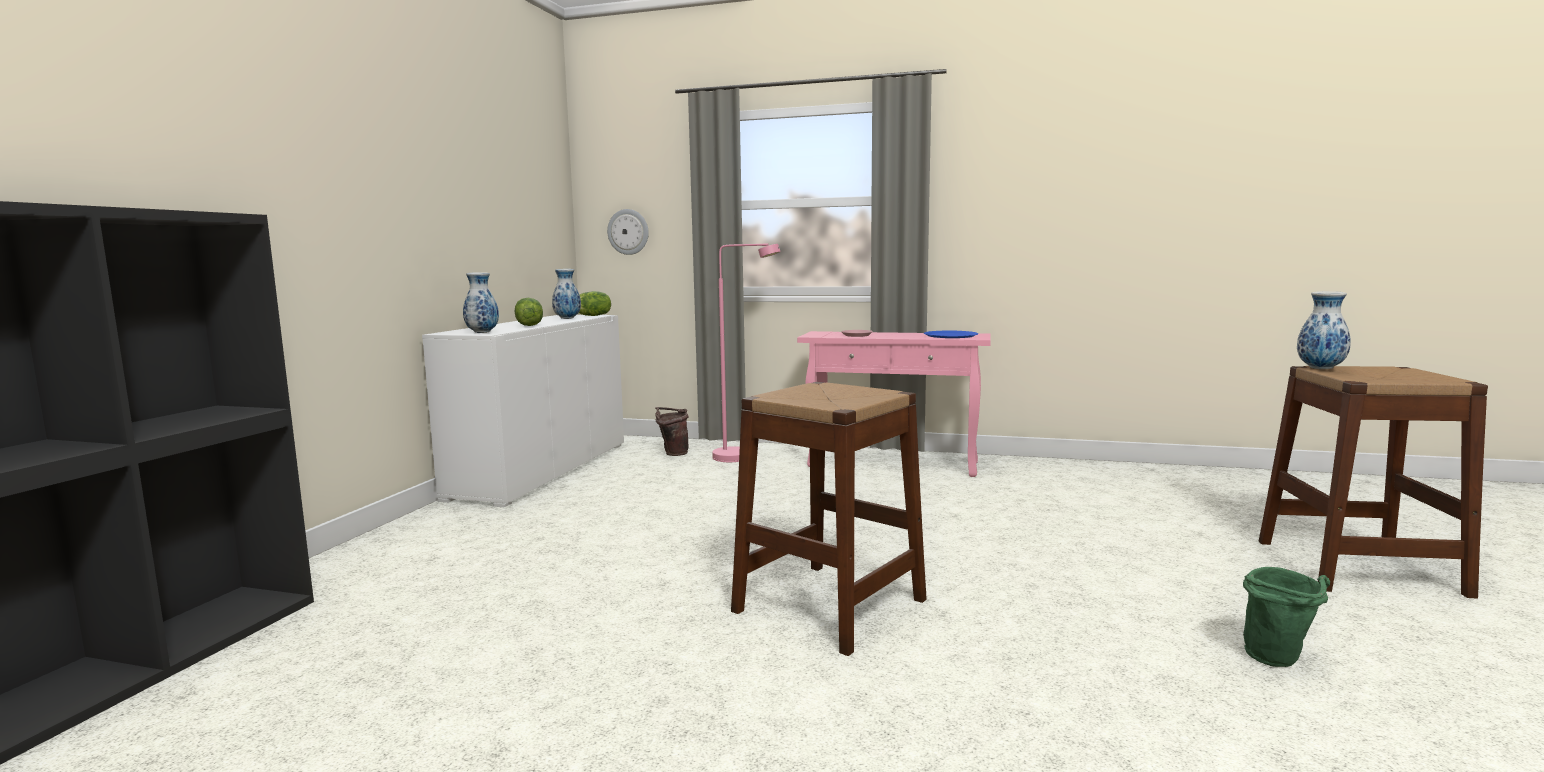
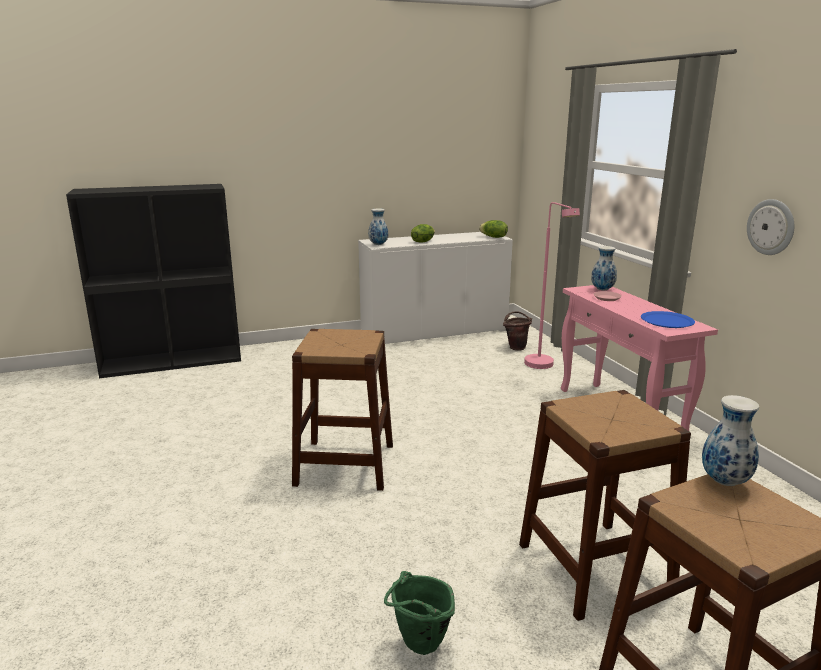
camera: 55 degrees right, 10 degrees up
(567, 319) = (468, 238): vase -> vase (602, 289)
(628, 232) = (542, 176): wall clock -> wall clock (771, 227)
(1158, 548) = (594, 567): none -> brown stool

